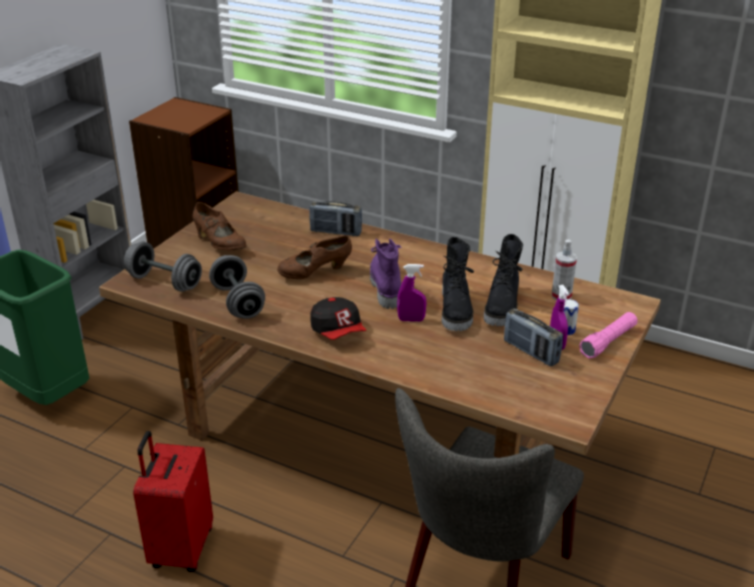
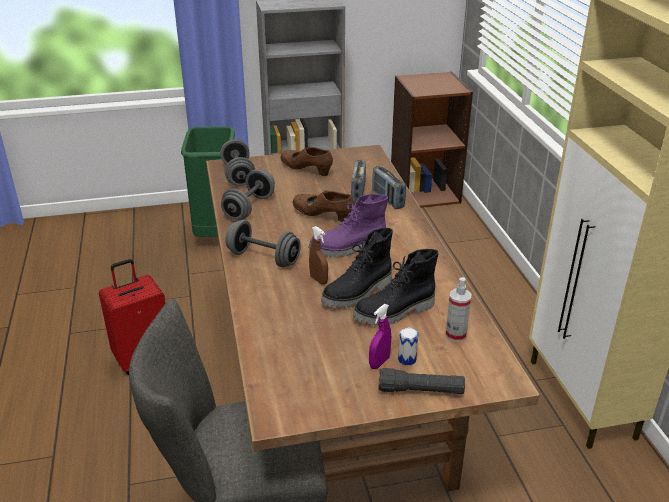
camera: 50 degrees right, 0 degrees up
(219, 244) = (306, 170): brown shoe -> brown shoe turned 120 degrees clockwise
(338, 332) = (263, 258): cap -> grey dumbbell
(385, 286) = (348, 249): purple boot -> purple boot turned 150 degrees counterclockwise
(411, 320) = (318, 280): purple spray bottle -> brown spray bottle
(530, 352) = (349, 354): radio -> radio (358, 194)
(608, 342) = (420, 390): pink flashlight -> black flashlight

